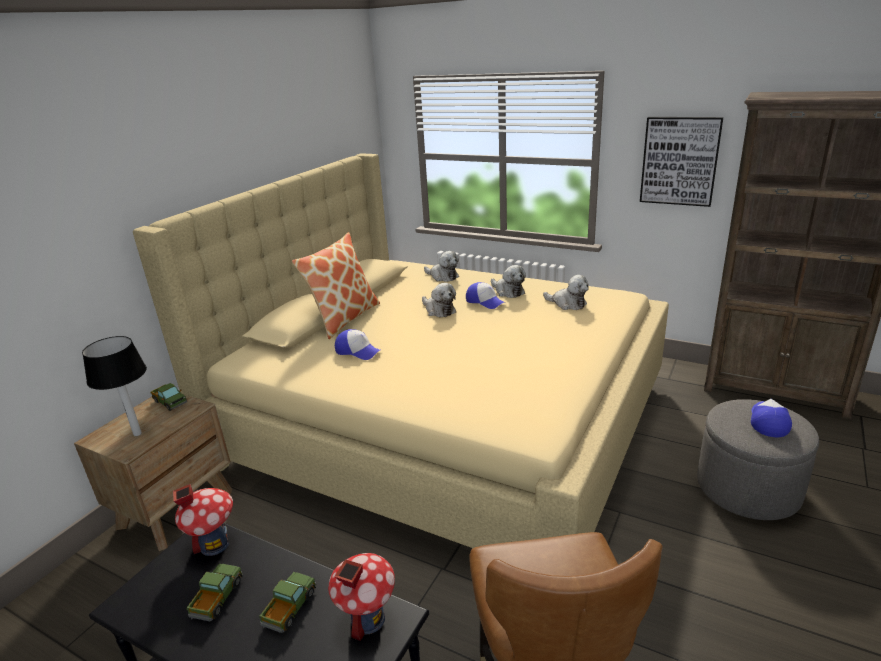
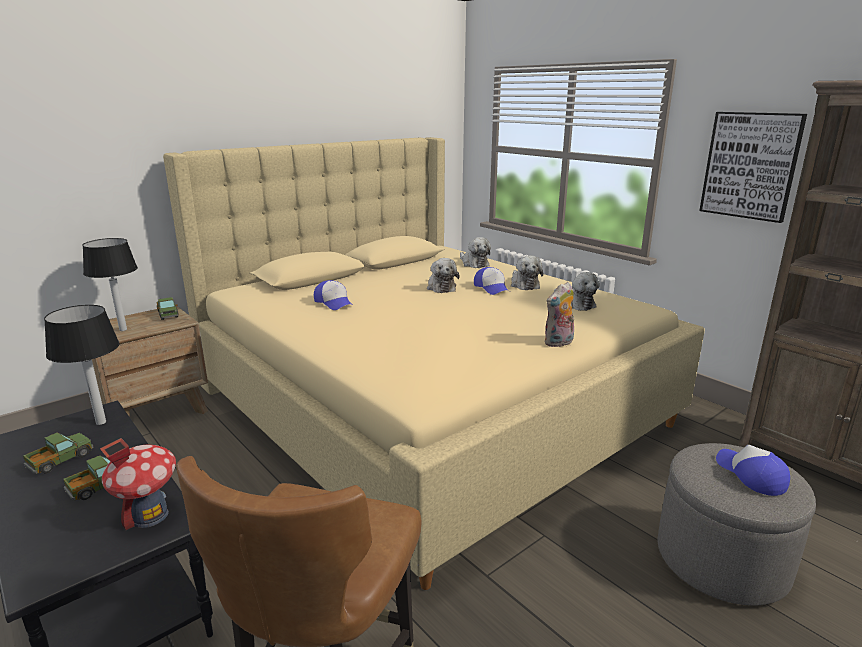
camera: 20 degrees right, 5 degrees down
(214, 544) = (100, 422): toy house -> table lamp
(344, 318) = (351, 278): pillow -> none
(591, 348) = (559, 343): none -> plush toy
(768, 421) = (750, 475): cap -> cap turned 60 degrees counterclockwise

